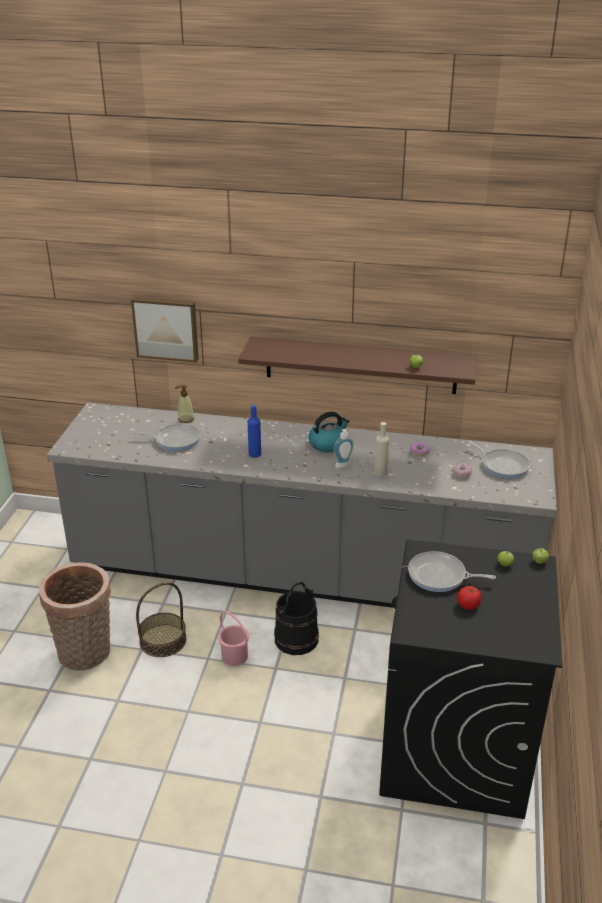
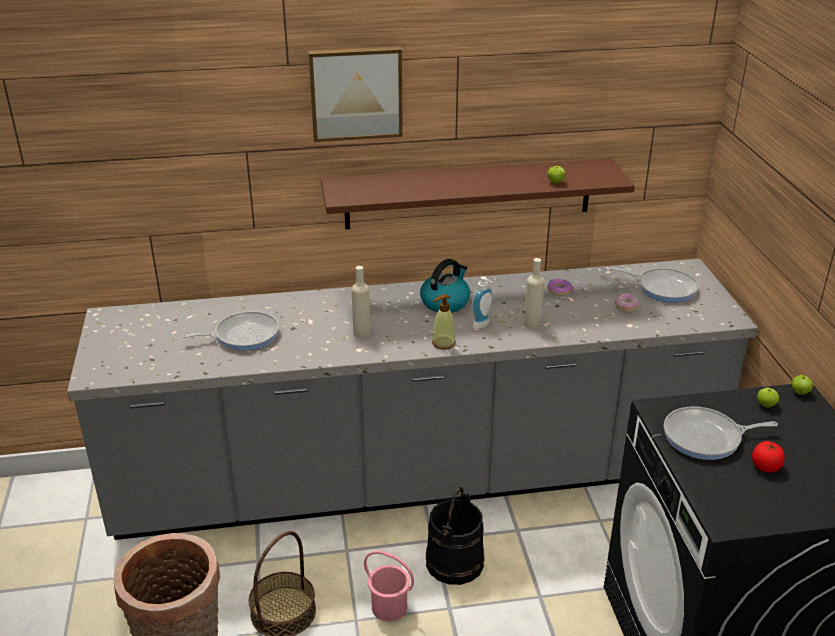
camera: 20 degrees left, 0 degrees up
(166, 328) = (199, 184): picture -> picture (356, 92)
(185, 419) = (241, 305): soap dispenser -> soap dispenser (443, 343)
(254, 454) = (361, 332): blue bottle -> beige bottle

